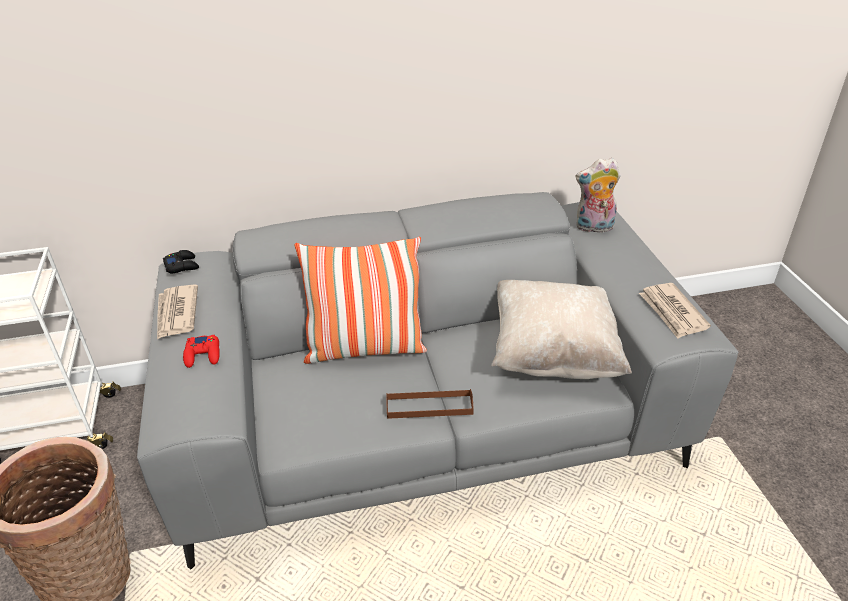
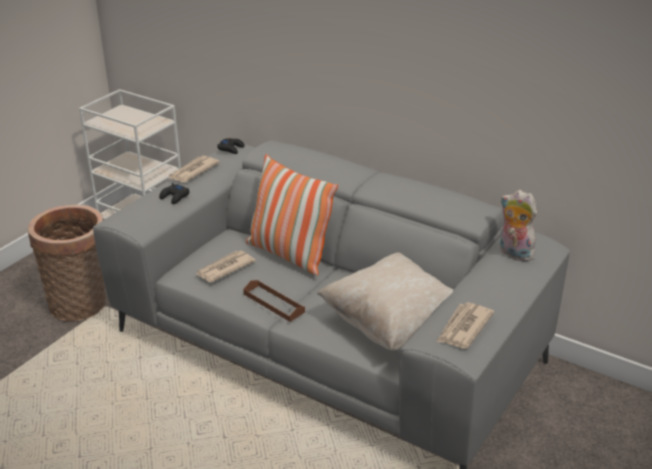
camera: 45 degrees right, 5 degrees down
(203, 355) = (175, 197): red game controller -> black game controller
(326, 405) = (224, 268): none -> newspaper

